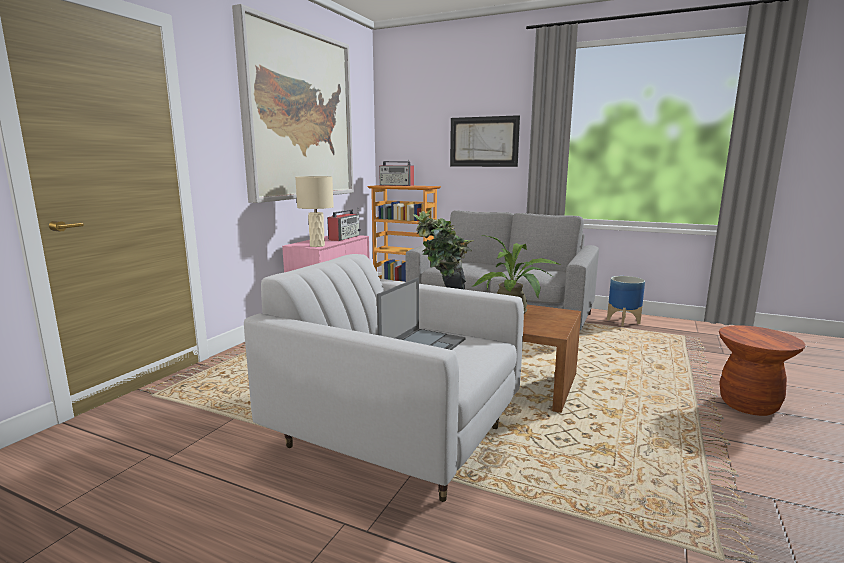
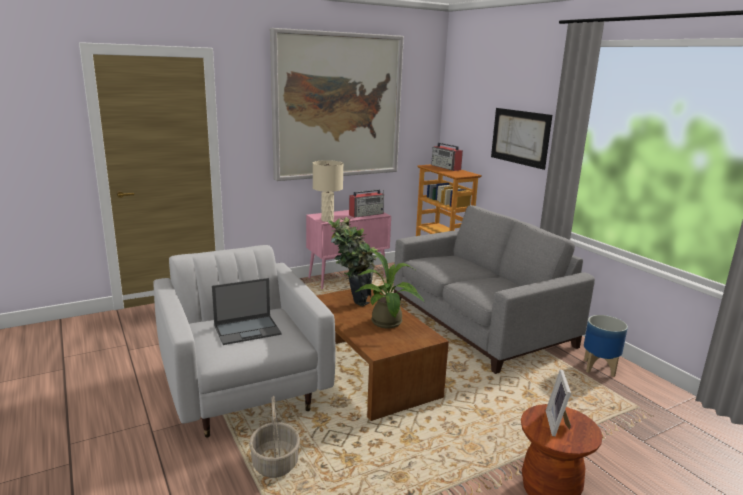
camera: 35 degrees right, 5 degrees up
(555, 487) = (275, 463): none -> basket
(756, 335) = (558, 424): none -> picture frame

